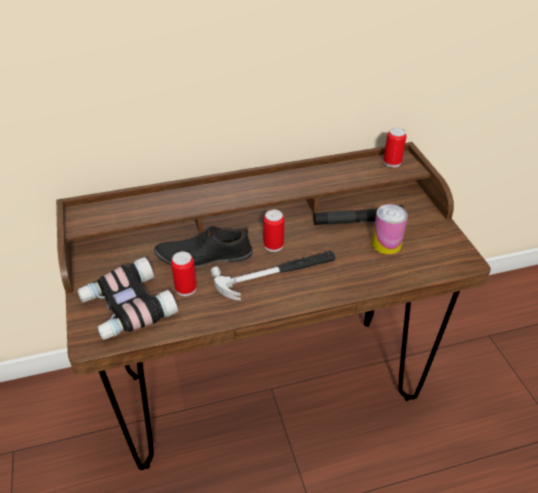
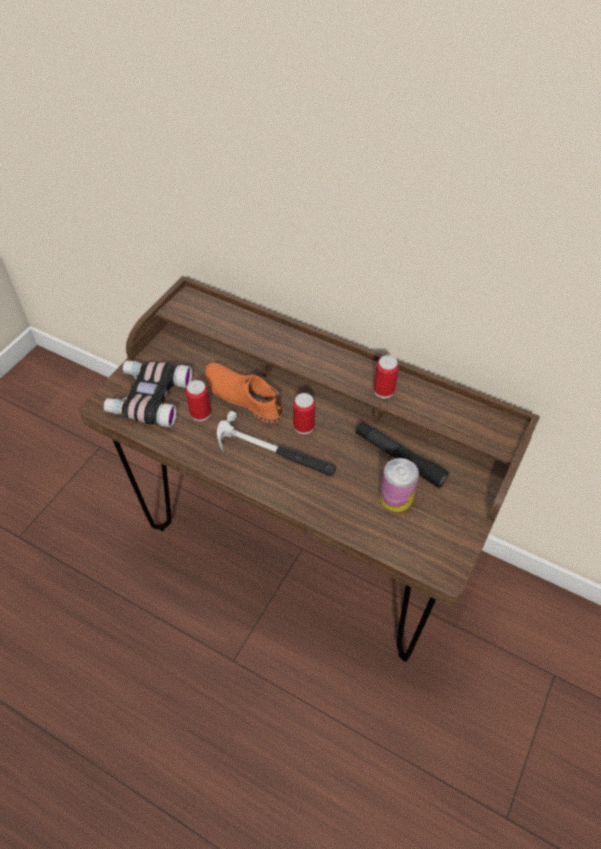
camera: 45 degrees right, 10 degrees up
(204, 256) = (243, 396): black shoe -> orange shoe
(392, 162) = (490, 424): can -> can (384, 390)

